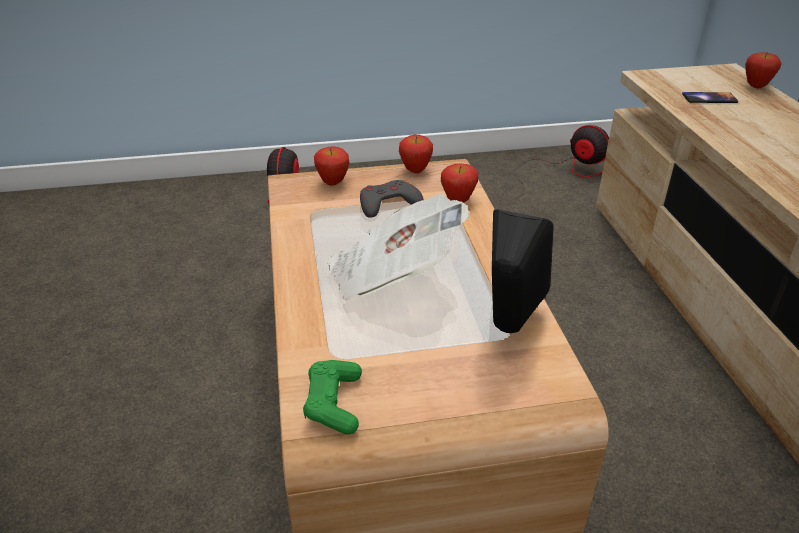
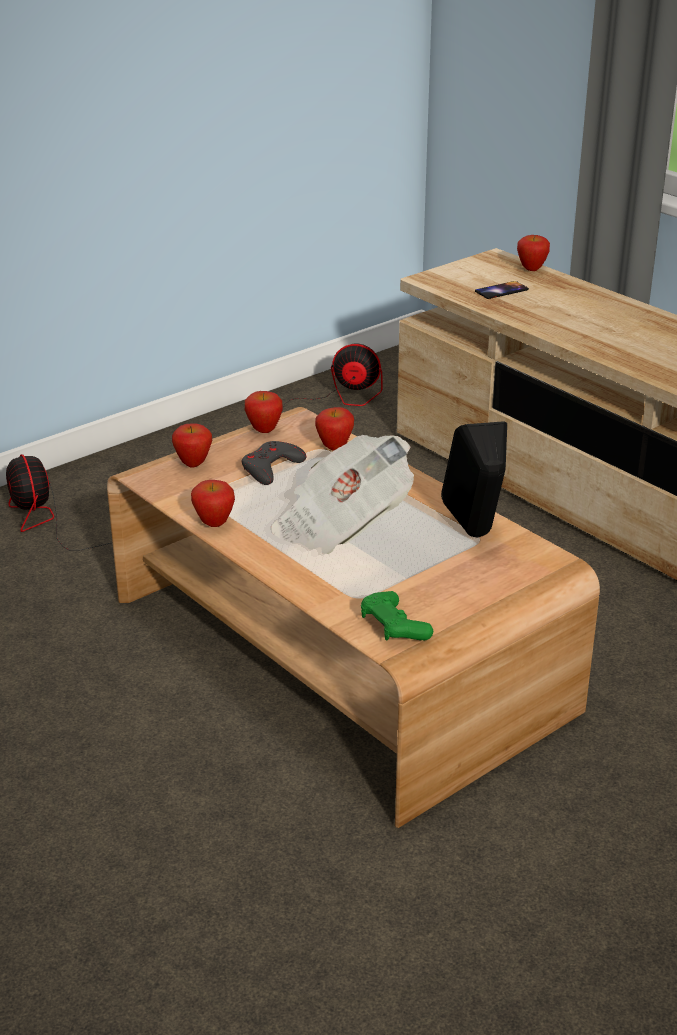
camera: 30 degrees left, 5 degrees down
(293, 238) = (214, 524): none -> apple

